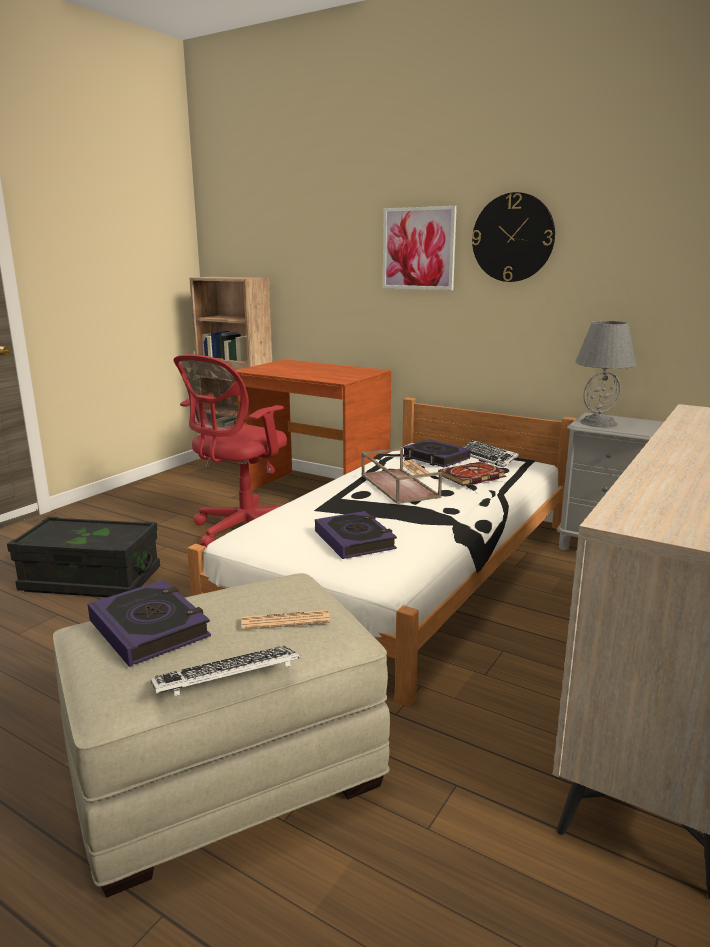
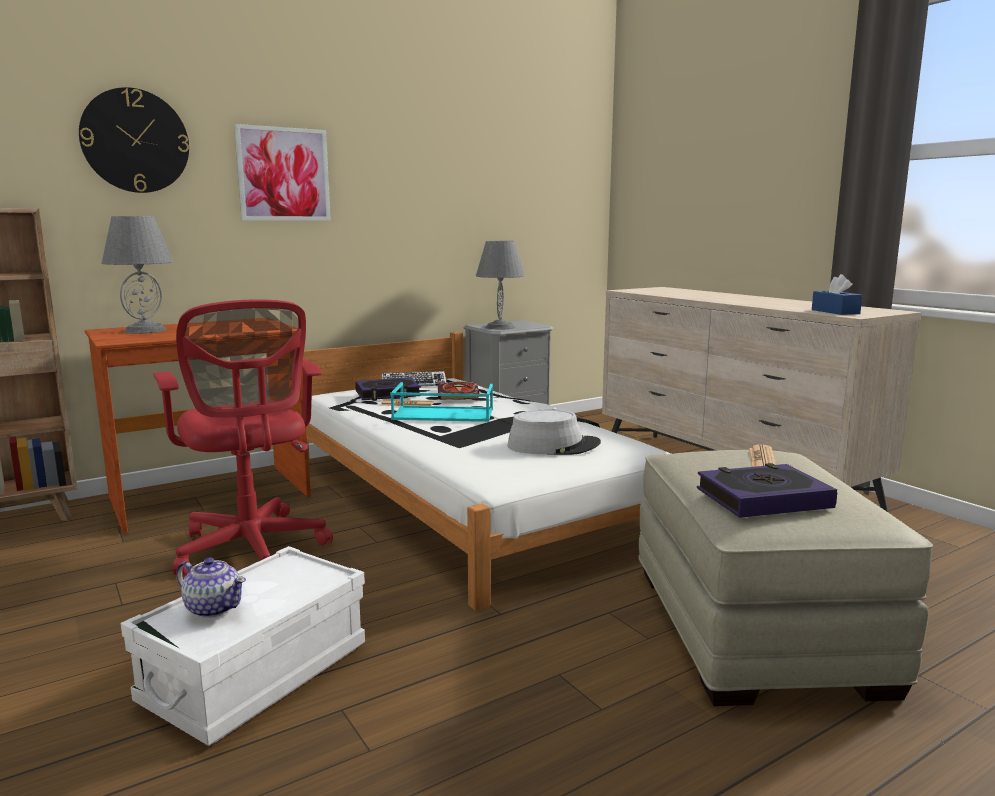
camera: 65 degrees left, 5 degrees down
(68, 529) = (213, 608): none -> teapot
(91, 580) = (257, 674): black storage box -> white storage box
(226, 679) = (851, 484): keyboard -> none
(293, 365) = (145, 330): none -> grey table lamp
(355, 540) = (553, 446): book -> grey hat
(398, 485) = (442, 414): brown tray -> turquoise tray
(513, 238) = (385, 167): wall clock -> wall clock (135, 141)
(649, 509) = (835, 312): none -> blue tissue box

